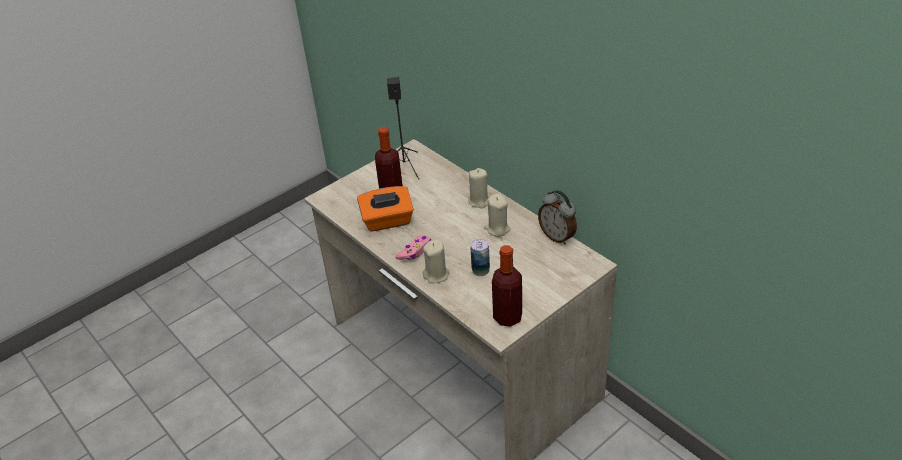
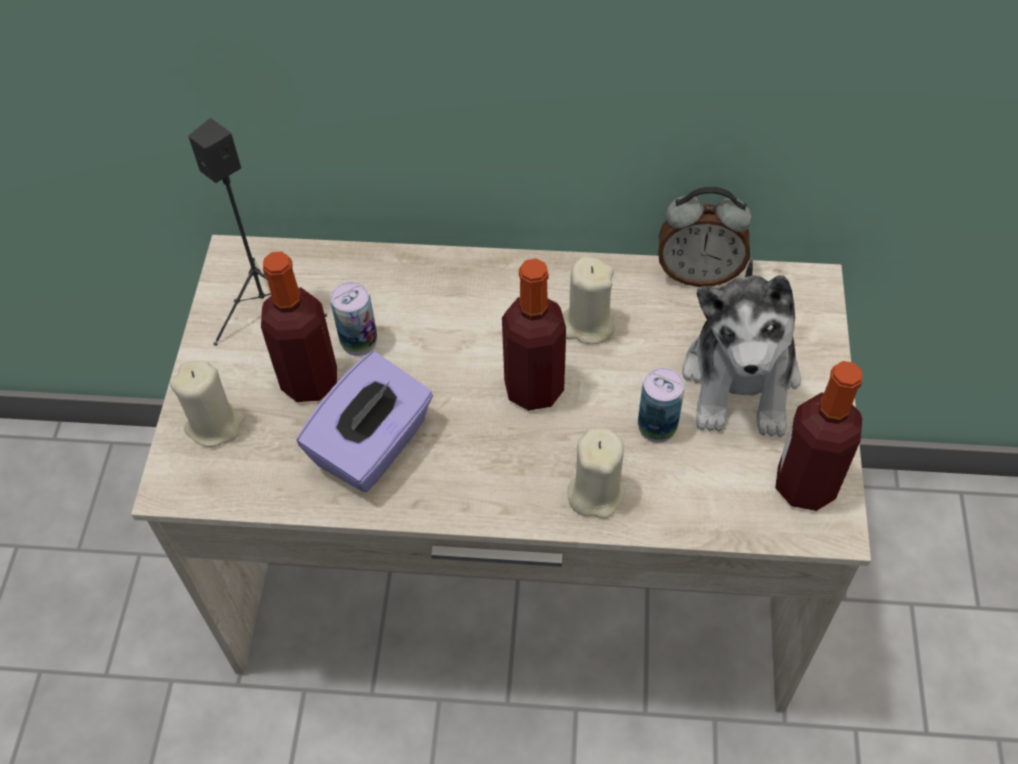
camera: 45 degrees left, 15 degrees up
(387, 221) = (373, 446): orange tissue box -> purple tissue box
(415, 251) = (501, 473): pink game controller -> none
(419, 192) = (359, 341): none -> can
(455, 236) = (534, 388): none -> bottle
(479, 201) = (492, 289): beige candle -> beige candle (215, 424)
(528, 275) = (741, 379): none -> plush toy

